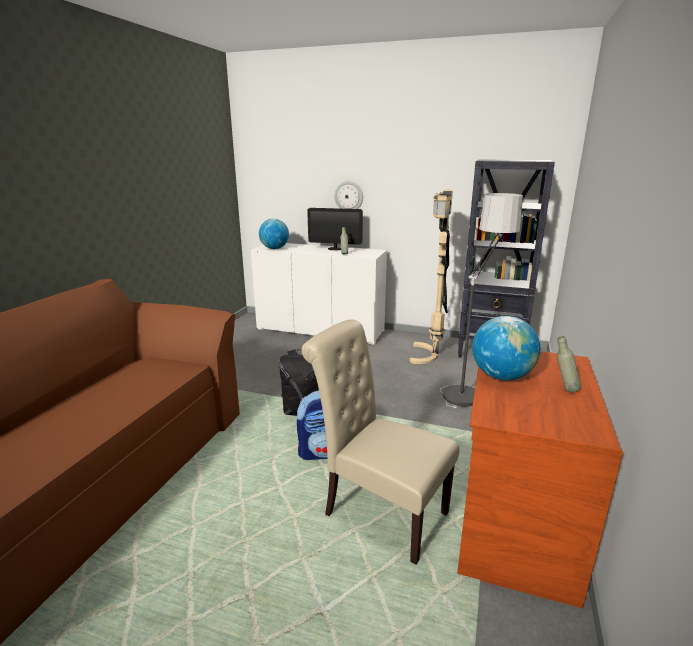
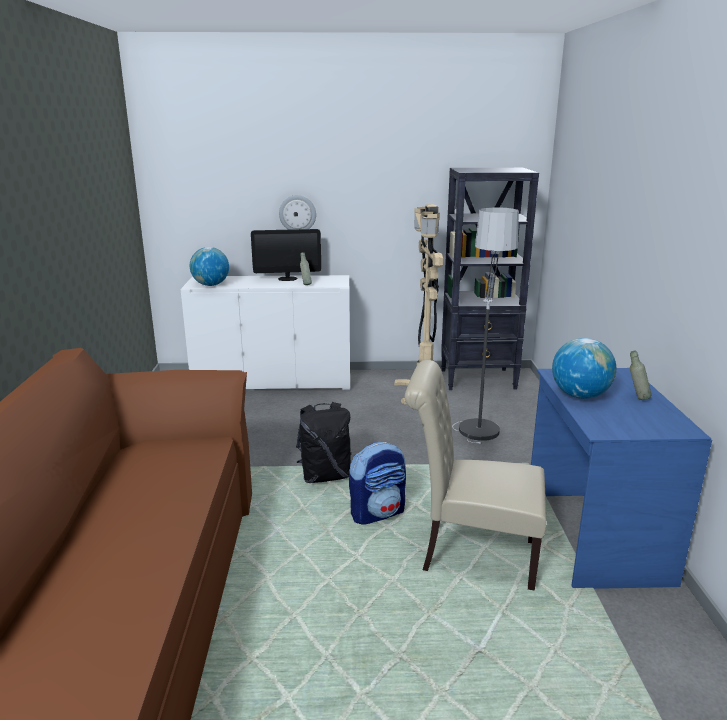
camera: 20 degrees left, 0 degrees up
(514, 523) = (593, 535): brown desk -> blue desk

